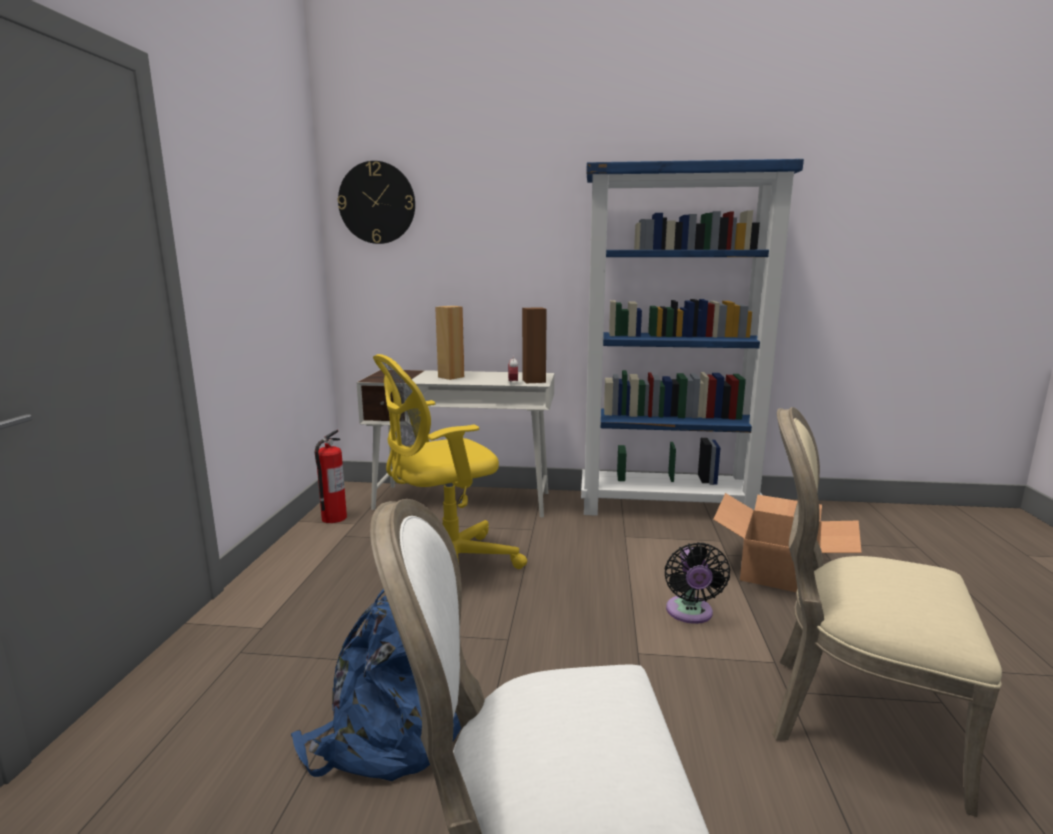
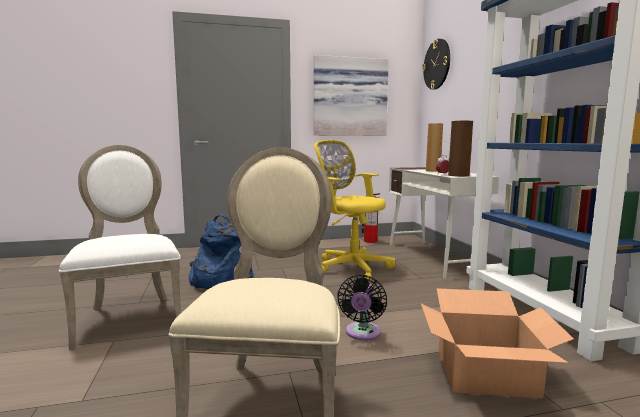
camera: 70 degrees right, 5 degrees down
(258, 253) = (349, 97): none -> picture
(690, 613) = (362, 333): black fan -> black fan turned 60 degrees counterclockwise

